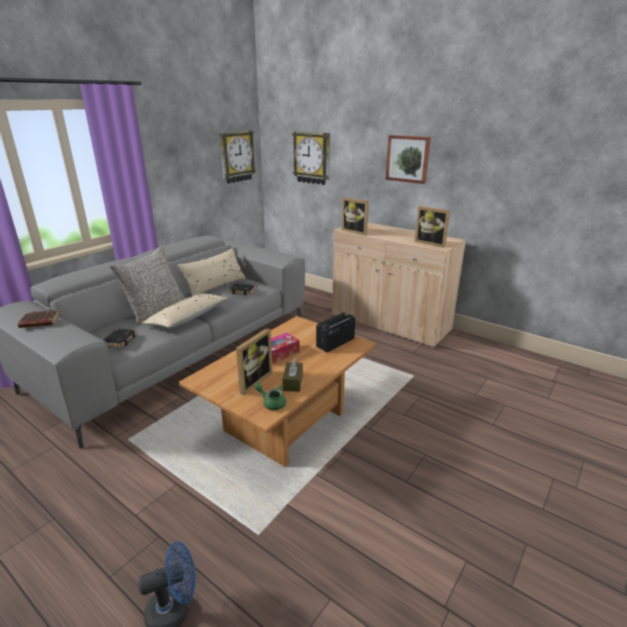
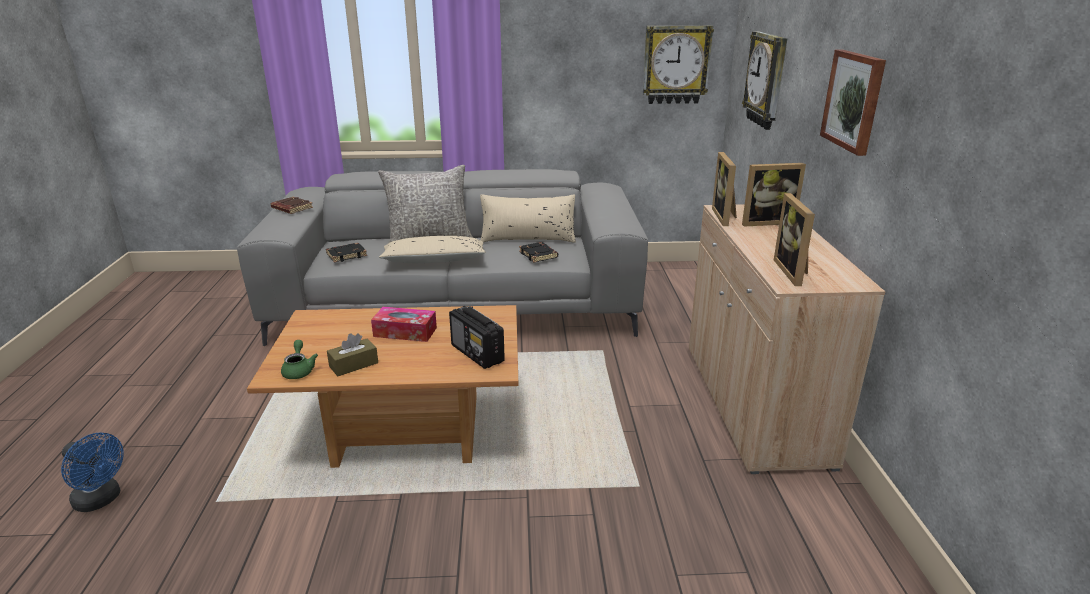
camera: 50 degrees right, 0 degrees up
(252, 381) = (332, 342): picture frame -> picture frame (766, 222)
(335, 343) = (477, 354): radio -> radio turned 135 degrees counterclockwise

